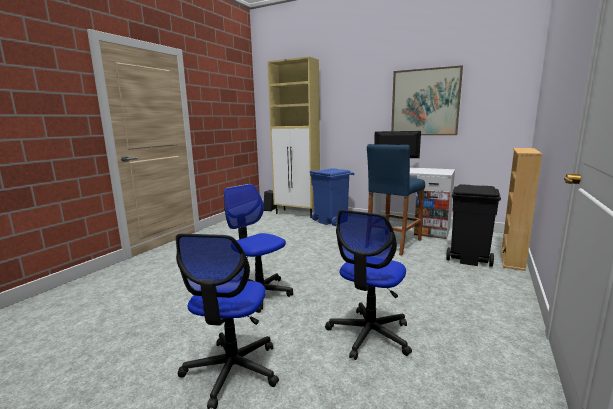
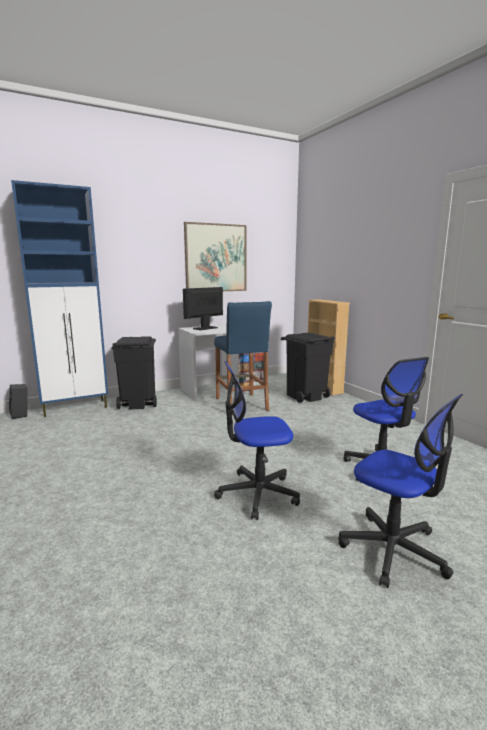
camera: 55 degrees left, 0 degrees up
(297, 214) = (76, 408): beige cabinet -> blue cabinet
(331, 221) = (138, 403): blue trash can -> black trash can

